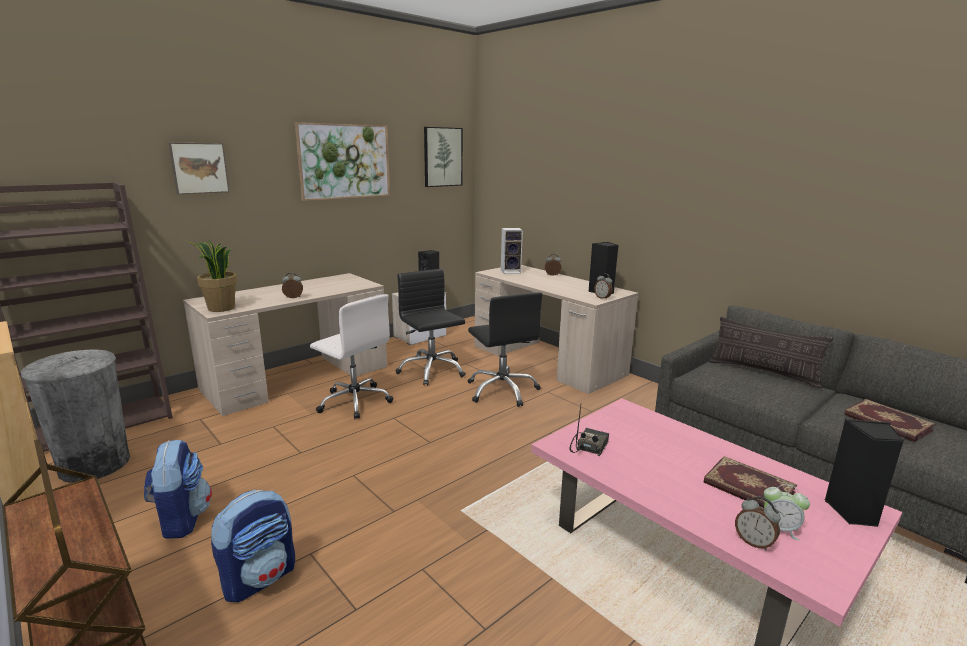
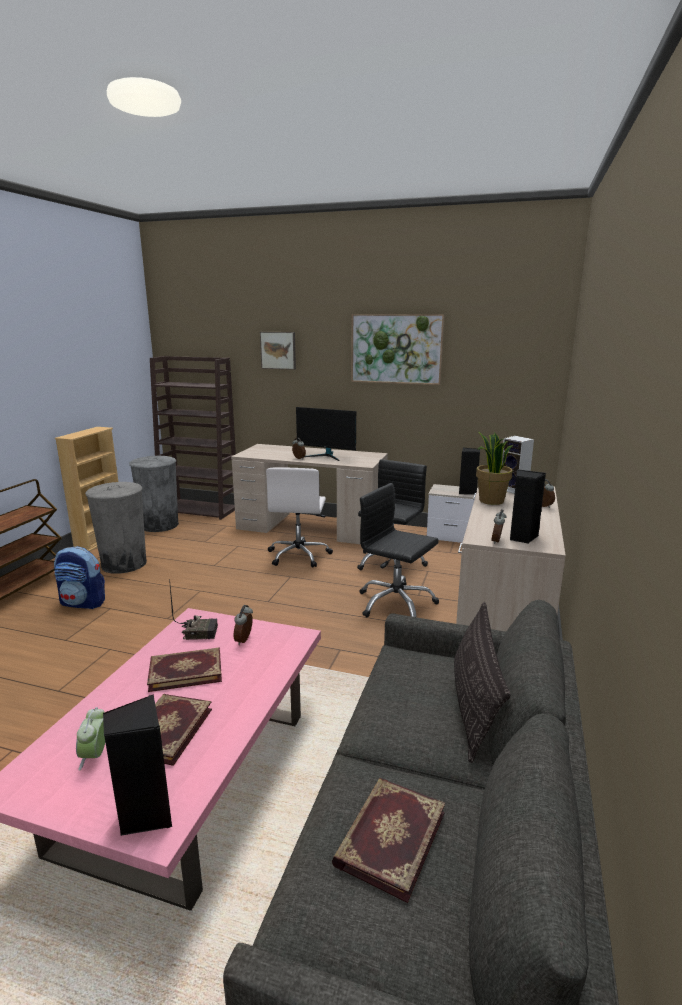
camera: 60 degrees right, 0 degrees up
(181, 519) = (124, 564): backpack -> grey trash can
(221, 308) = (252, 453): potted plant -> potted plant (490, 501)
(310, 288) = (326, 456): none -> monitor
(442, 157) = (518, 347): picture -> none
(502, 390) = (395, 603): black office chair -> black office chair turned 90 degrees clockwise
(657, 464) = (186, 671): none -> book
(754, 542) = (68, 740): alarm clock -> alarm clock (245, 640)

